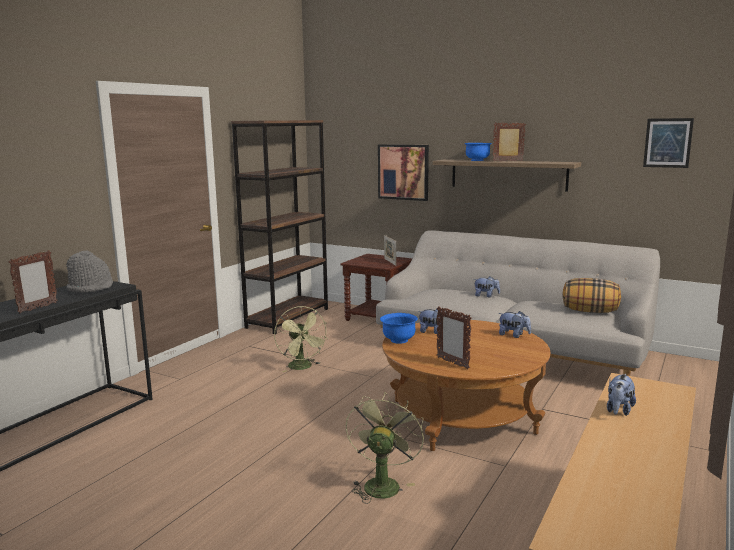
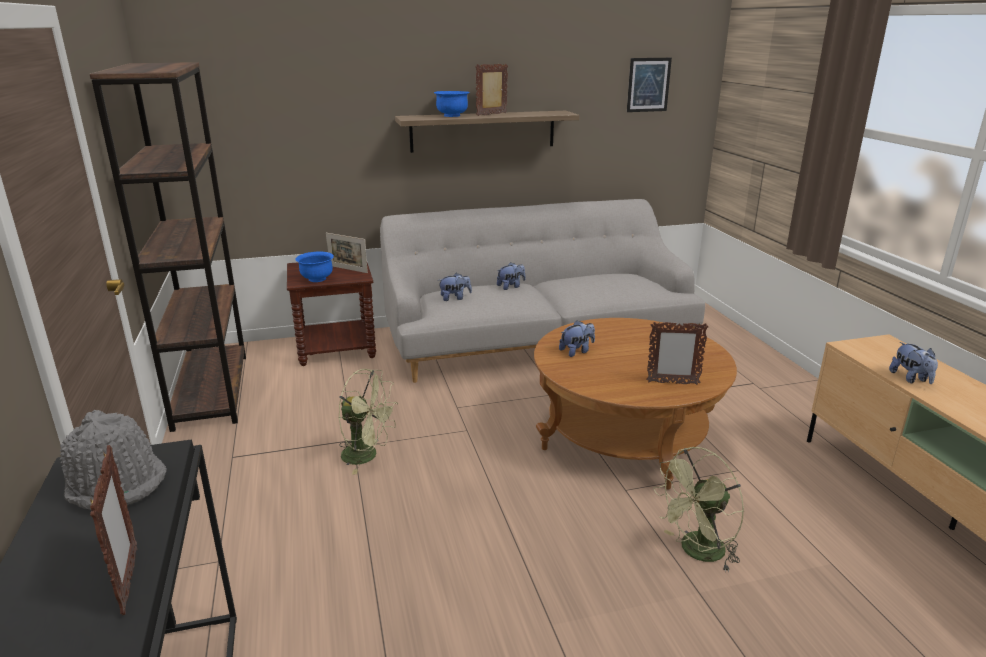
camera: 45 degrees left, 10 degrees up
(382, 483) = (696, 552): green fan -> green fan turned 90 degrees counterclockwise
(398, 340) = (571, 376): blue bowl -> blue bowl (317, 279)
(403, 172) = (333, 138): picture -> none
(513, 335) = (645, 328): plush toy -> plush toy (455, 298)
(590, 311) = (628, 278): pillow -> none

